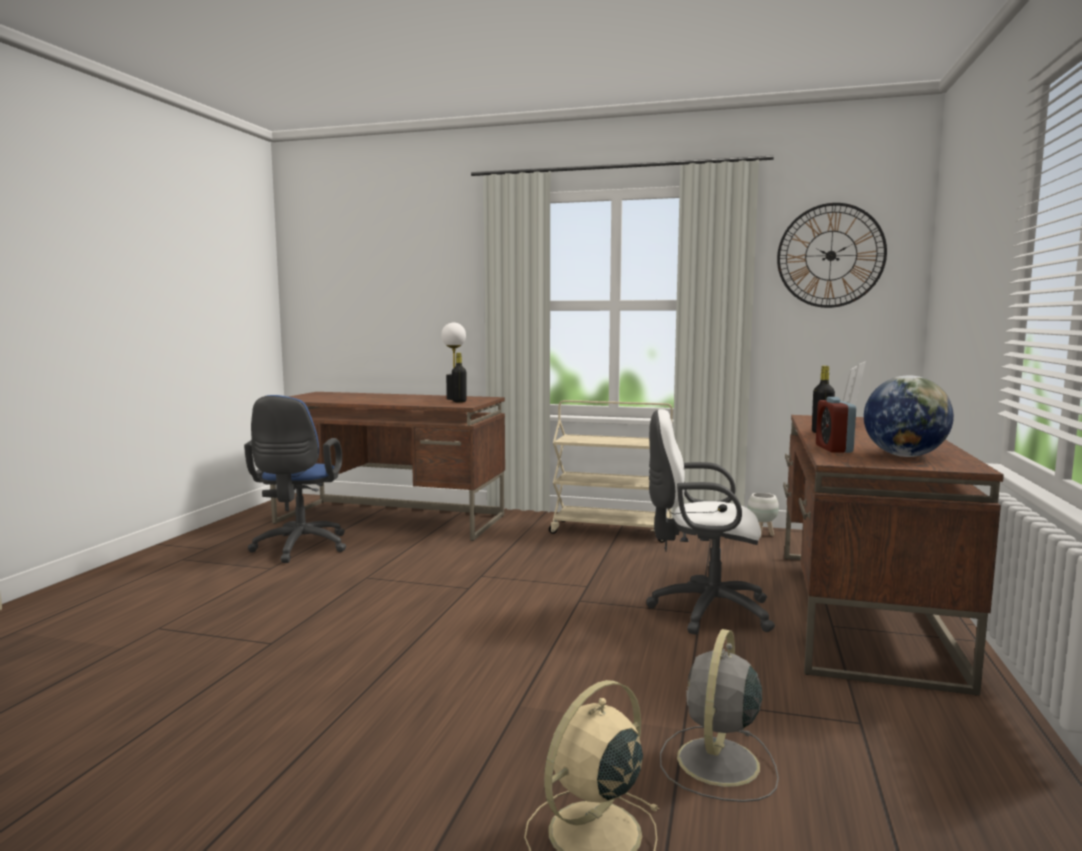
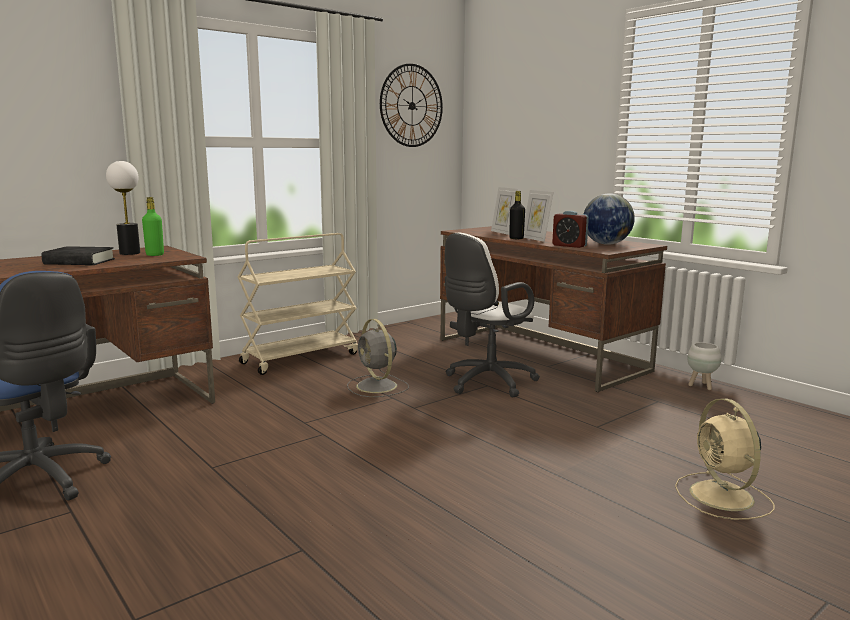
camera: 55 degrees left, 5 degrees up
(405, 400) = (79, 262): none -> black book
(459, 401) = (155, 255): black bottle -> green bottle
(717, 764) = (673, 444): grey fan -> grey fan (377, 387)
(761, 535) = (394, 331): white planter -> white planter (701, 386)

